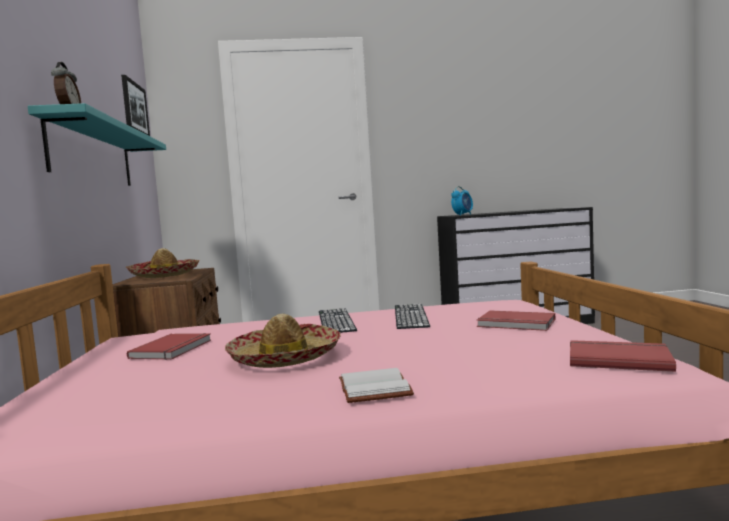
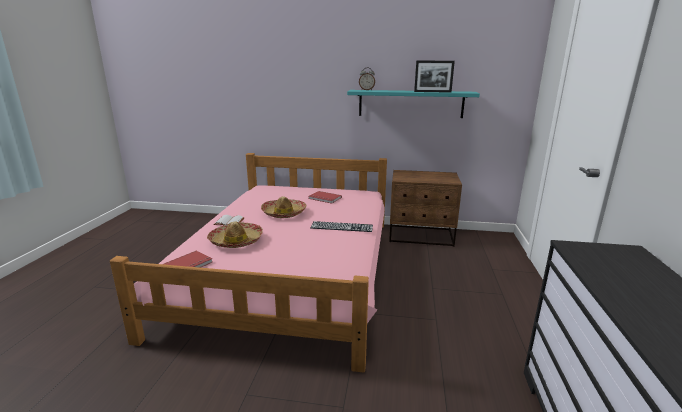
camera: 105 degrees right, 15 degrees up
(165, 275) = (428, 176): hat -> hat (236, 241)
(410, 316) = (329, 244): keyboard -> none
(463, 215) = (579, 250): alarm clock -> none
(516, 324) = (270, 265): red book -> none

